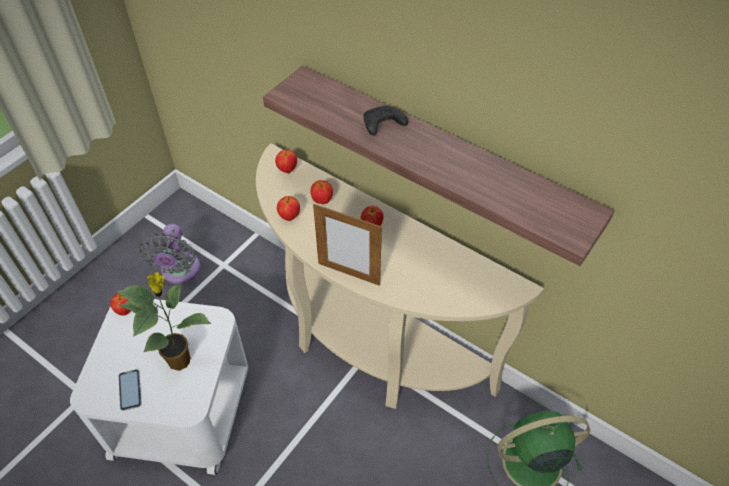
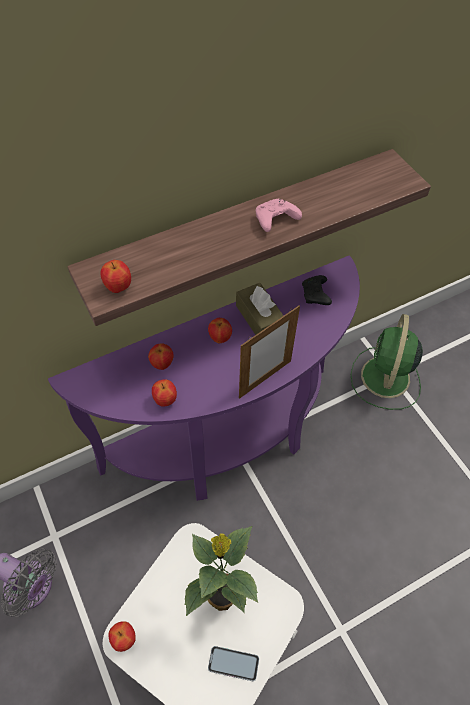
camera: 65 degrees left, 5 degrees up
(287, 170) = (99, 377): apple -> apple (118, 287)
(368, 347) = (229, 442): beige console table -> purple console table
(382, 126) = (209, 240): black game controller -> black game controller (316, 295)
(412, 245) = (259, 318): none -> brown tissue box
(436, 157) = (275, 220): none -> pink game controller

